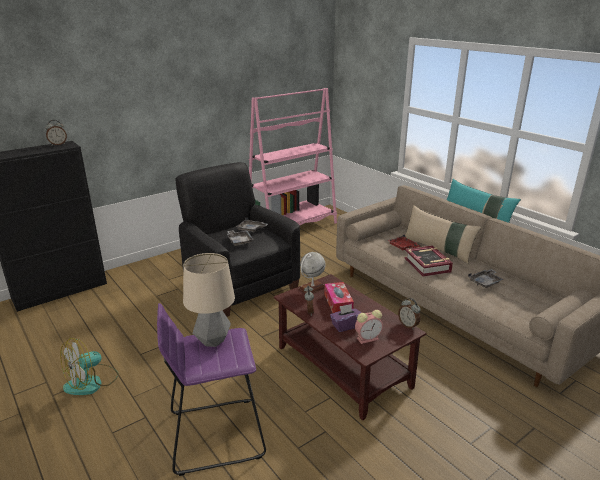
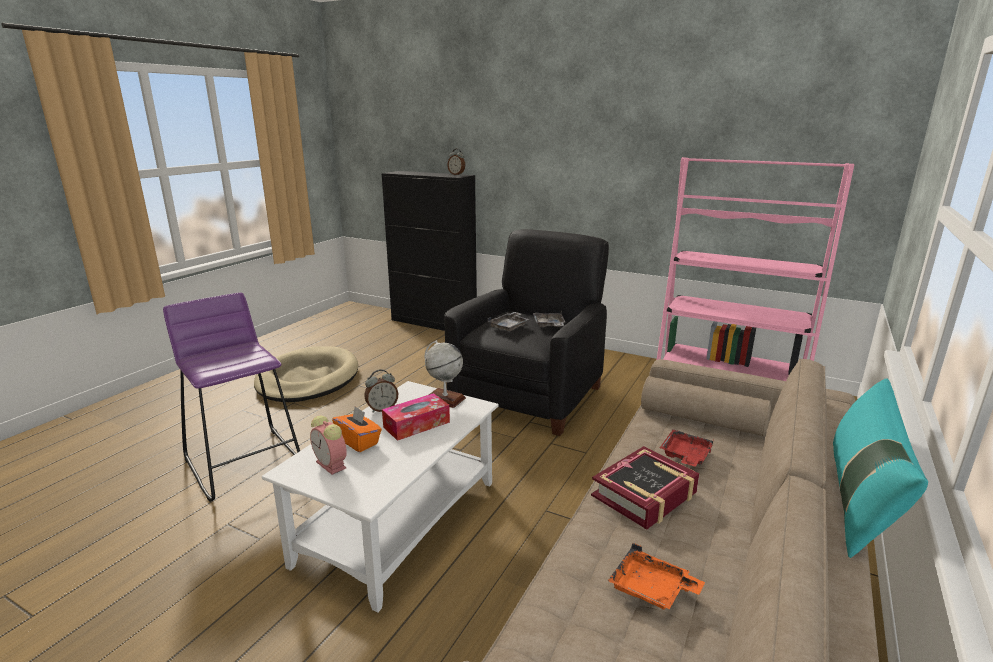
camera: 65 degrees right, 5 degrees down
(91, 382) = (308, 379): fan -> beige dog bed
(212, 341) = (243, 352): table lamp -> none
(344, 367) = (398, 523): brown coffee table -> white coffee table
(346, 326) = (358, 441): purple tissue box -> orange tissue box
(408, 325) = (384, 496): alarm clock -> none
(438, 249) = (736, 499): beige pillow -> none
(485, 282) = (651, 589): grey tray -> orange tray

